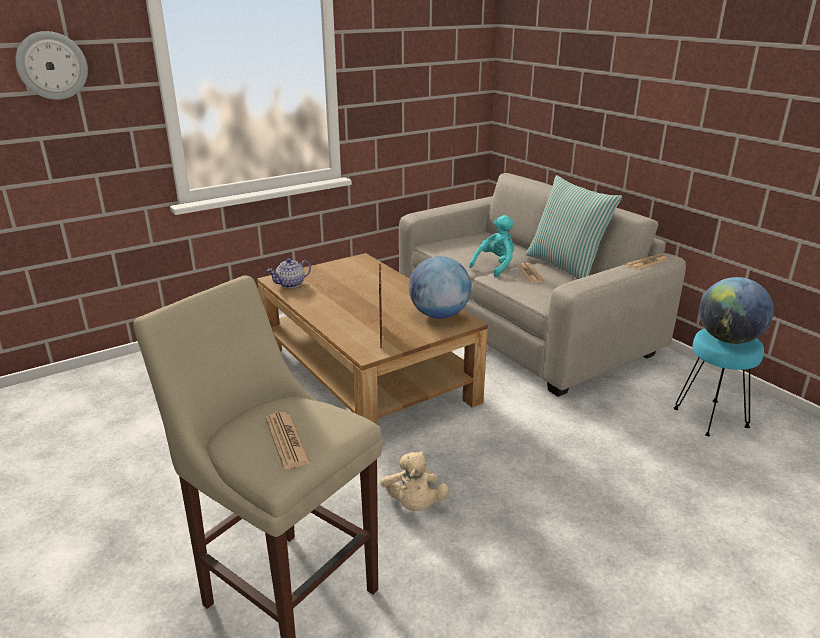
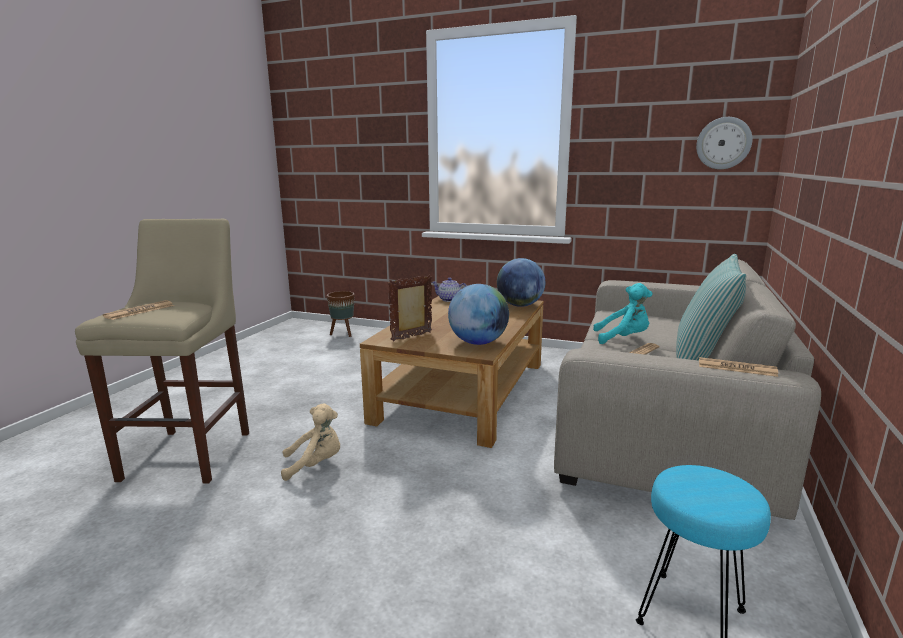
camera: 55 degrees right, 10 degrees down
(52, 65) = (370, 128): wall clock -> wall clock (723, 143)
(90, 387) = (343, 334): none -> brown planter
(414, 504) = (315, 464): beige plush toy -> beige plush toy turned 150 degrees counterclockwise
(728, 339) = (704, 488): globe -> globe (520, 305)

